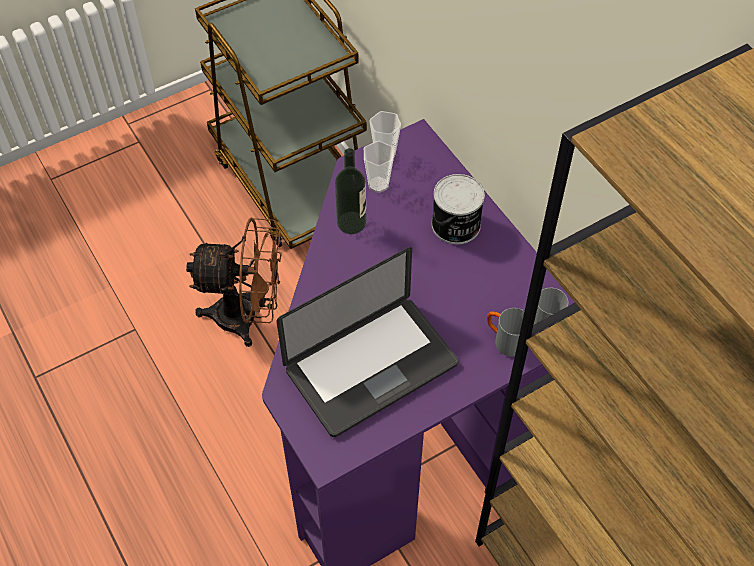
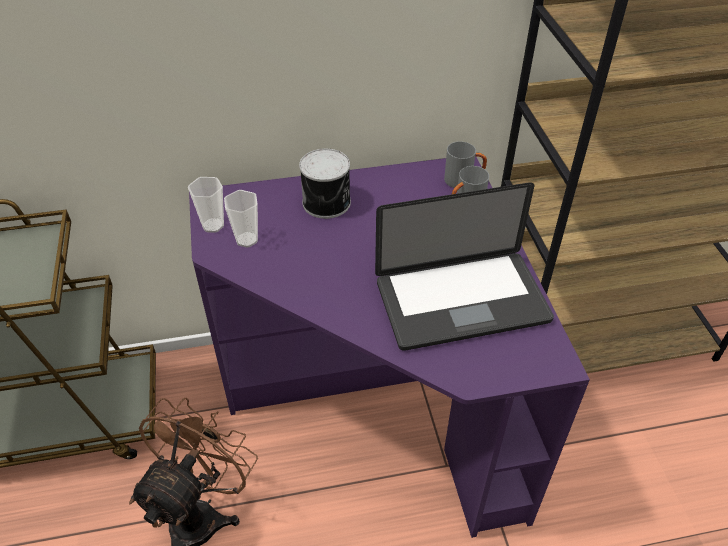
camera: 70 degrees left, 10 degrees down
(351, 222) = (281, 271): bottle -> none
(371, 367) = (461, 301): laptop -> laptop turned 90 degrees clockwise

